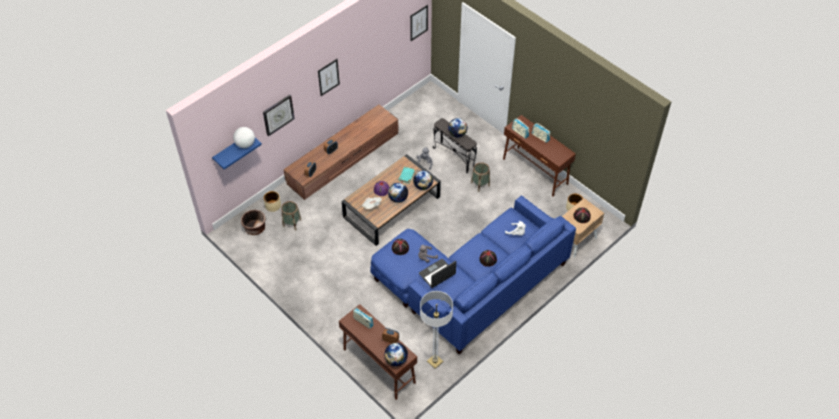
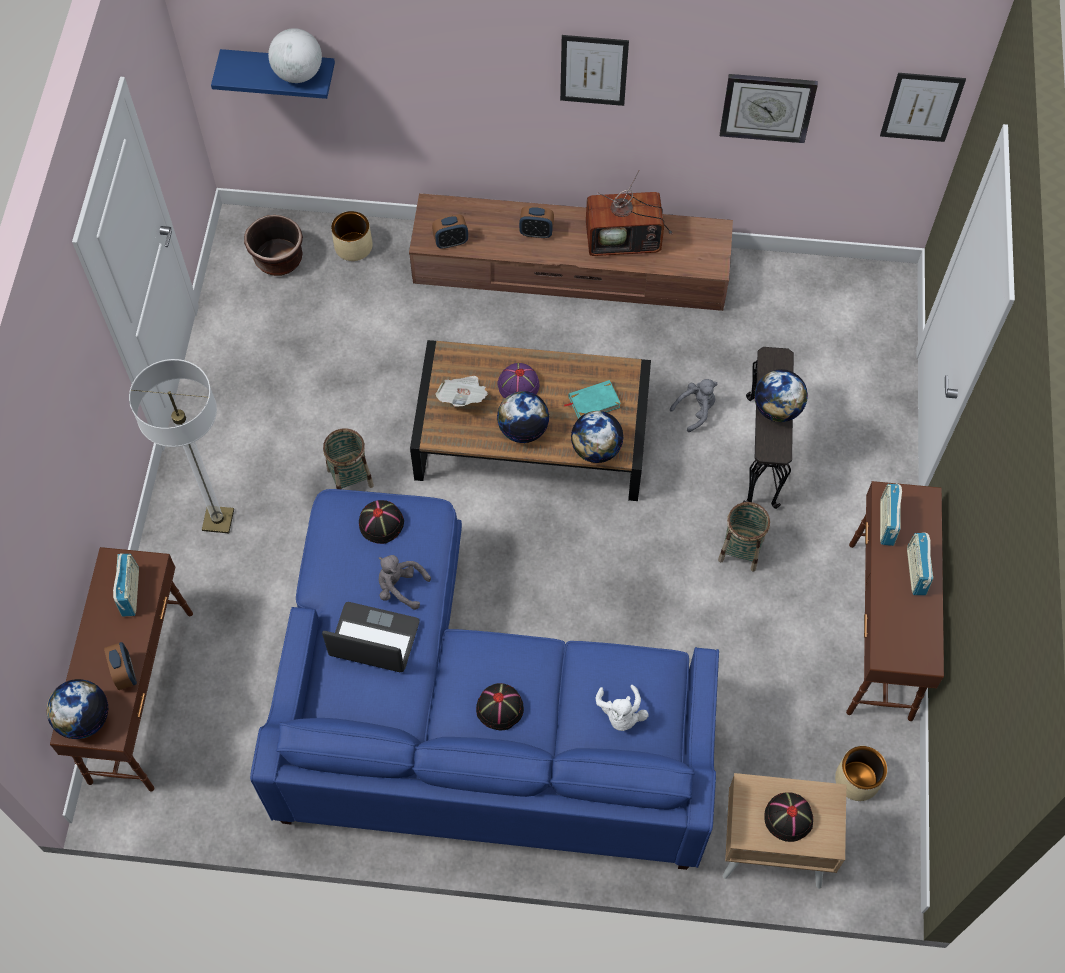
camera: 50 degrees right, 10 degrees up
(278, 115) = (424, 67): wall clock -> wall clock (767, 107)
(292, 223) = (342, 305): basket -> basket (350, 477)
(357, 132) = (625, 238): none -> television
(435, 361) = (230, 790): floor lamp -> floor lamp (218, 520)

